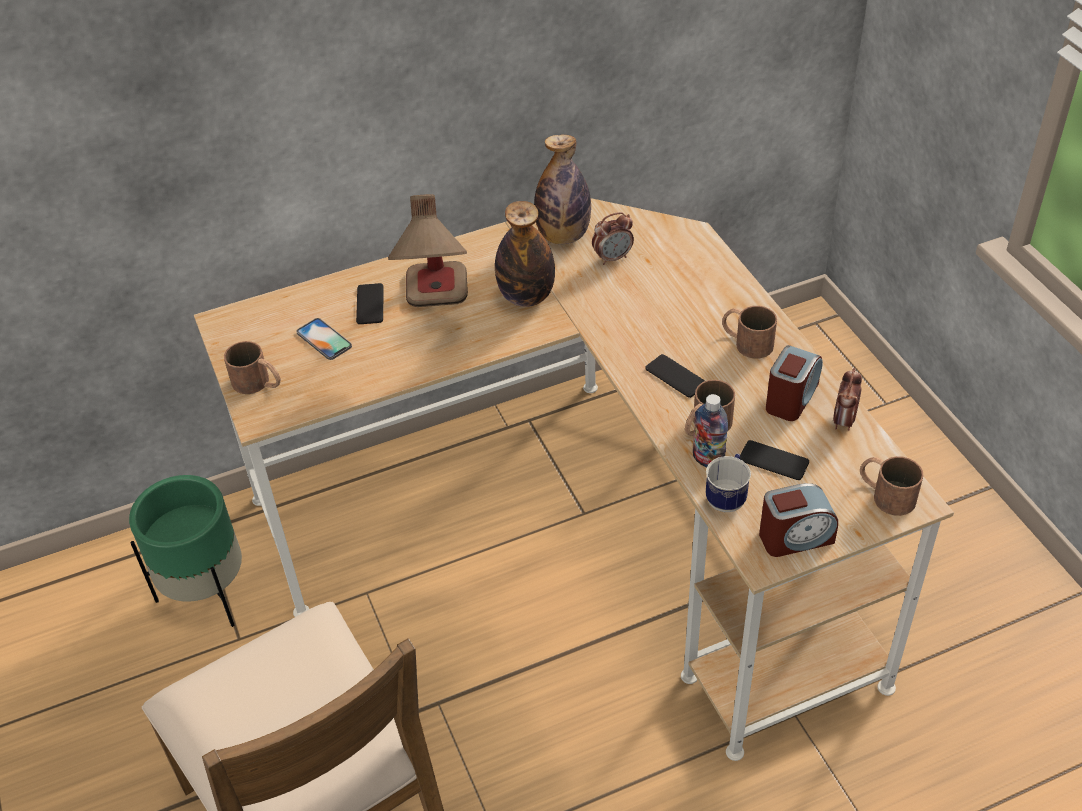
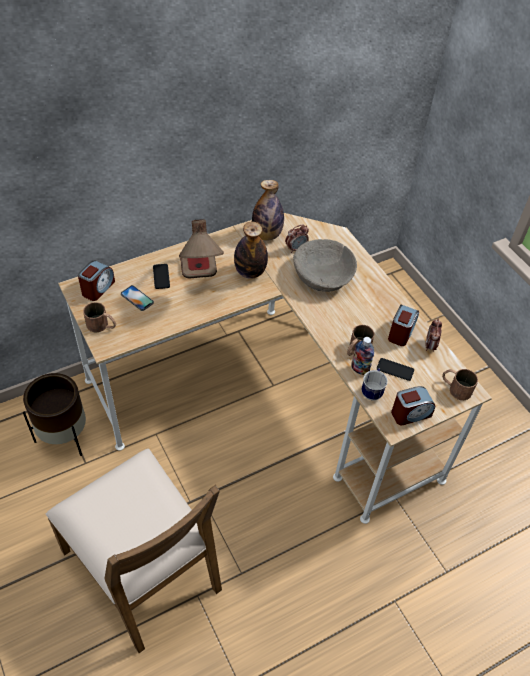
camera: 10 degrees left, 5 degrees up
(207, 594) = (64, 437): green planter -> brown planter
(259, 323) = (98, 288): none -> alarm clock
(657, 301) = (323, 274): none -> beige bowl
(675, 376) = (337, 320): phone -> none
(746, 342) = (374, 299): brown mug -> none

